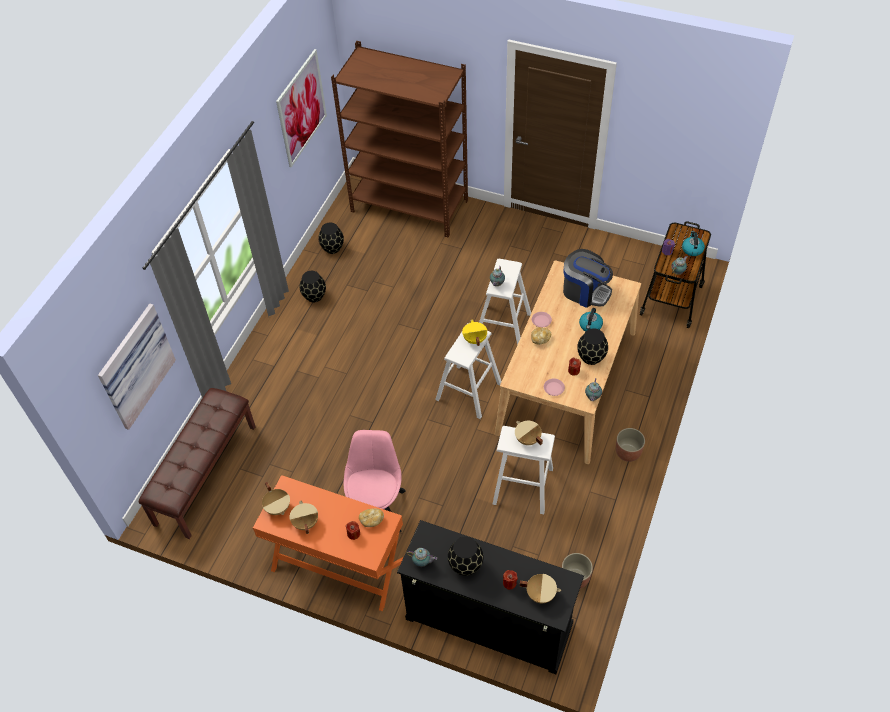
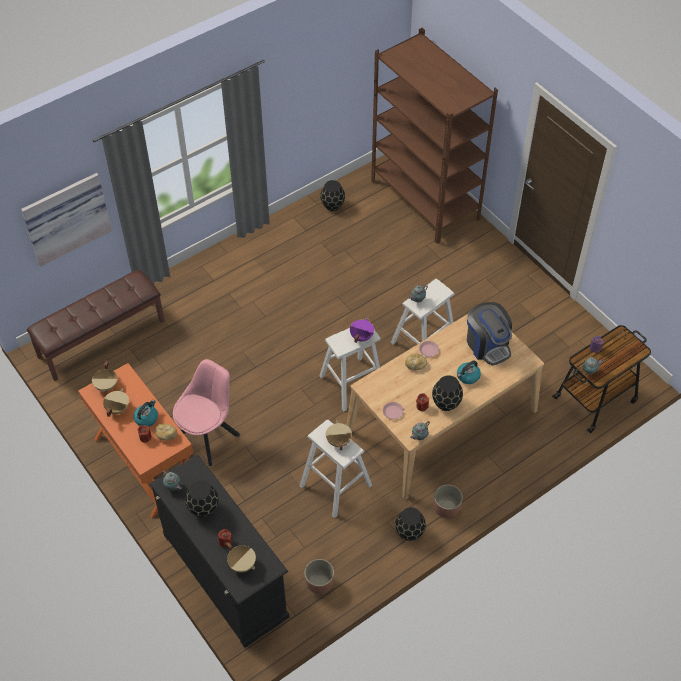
camera: 30 degrees right, 0 degrees up
(301, 108) = (341, 68): picture -> none
(314, 296) = (287, 238): black vase -> black vase (409, 532)
(474, 339) = (361, 336): yellow cooking pot -> purple cooking pot
(692, 249) = (620, 358): kettle -> kettle (146, 418)

